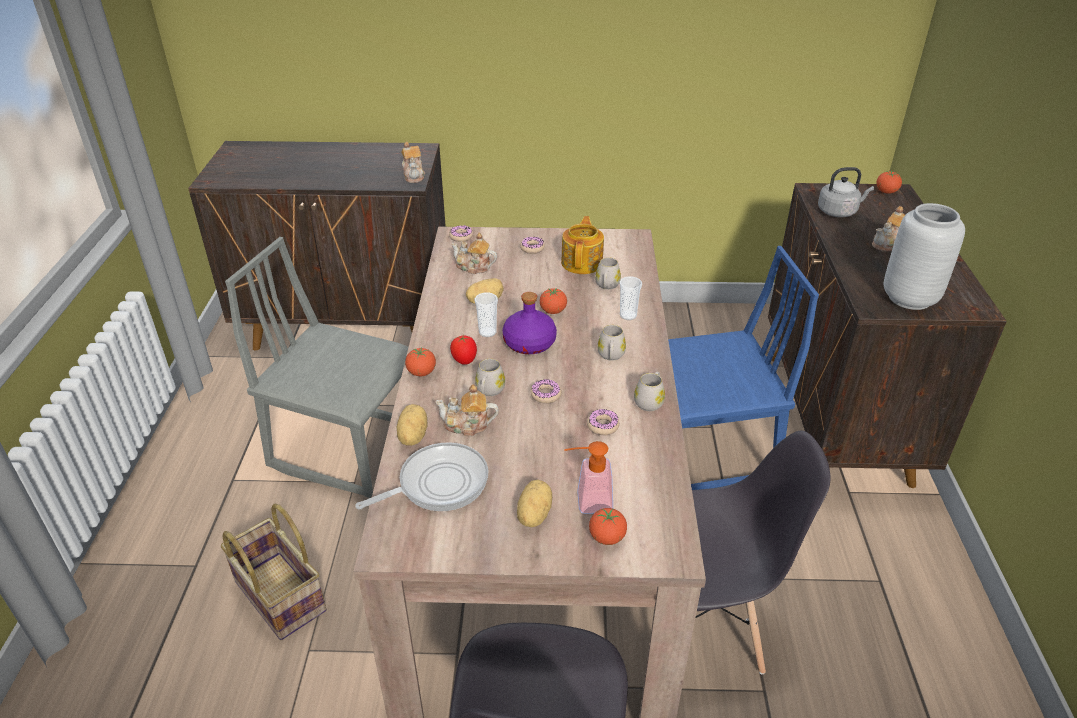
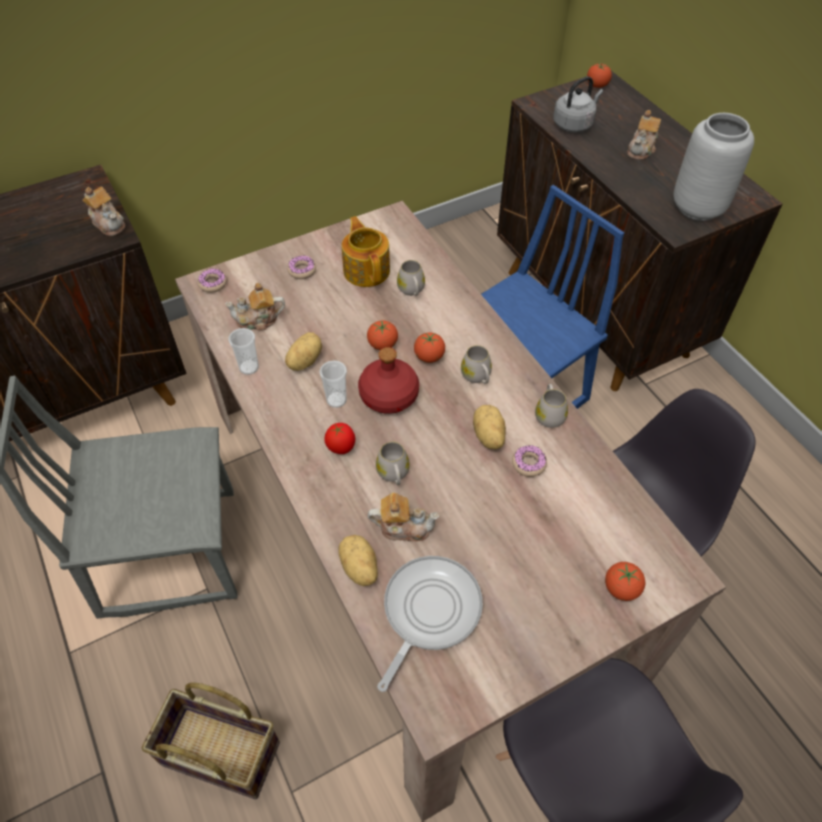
camera: 30 degrees left, 15 degrees up
(421, 373) = (307, 483): tomato -> tomato (429, 357)
(467, 425) = (404, 527): teapot -> teapot turned 150 degrees counterclockwise
(529, 343) = (389, 396): purple bottle -> red bottle
(532, 515) = (541, 599): potato -> potato (487, 436)
(546, 395) = (451, 452): donut -> none
(587, 502) = (577, 559): soap dispenser -> none
(628, 315) = (457, 319): cup -> cup (249, 367)

